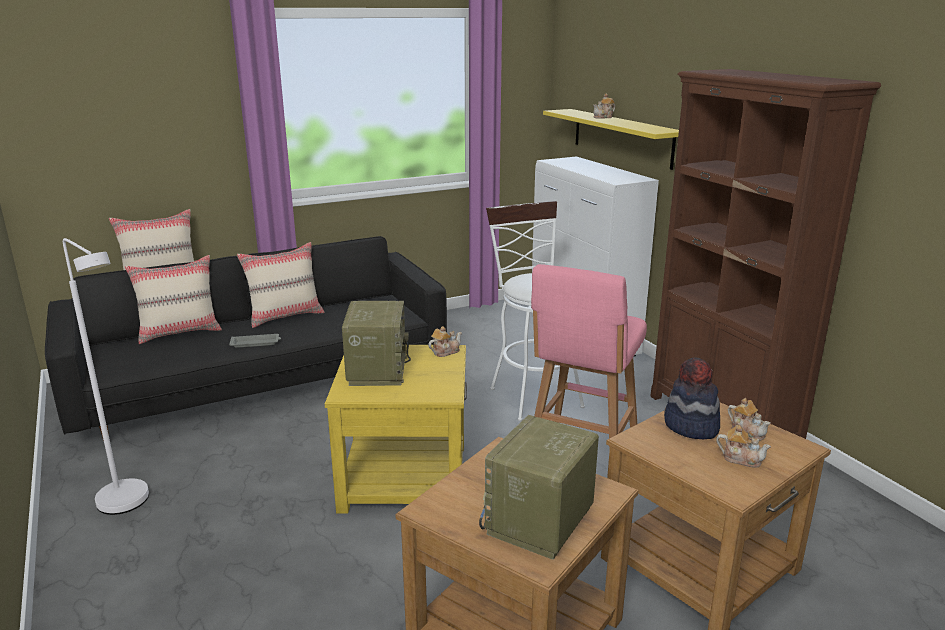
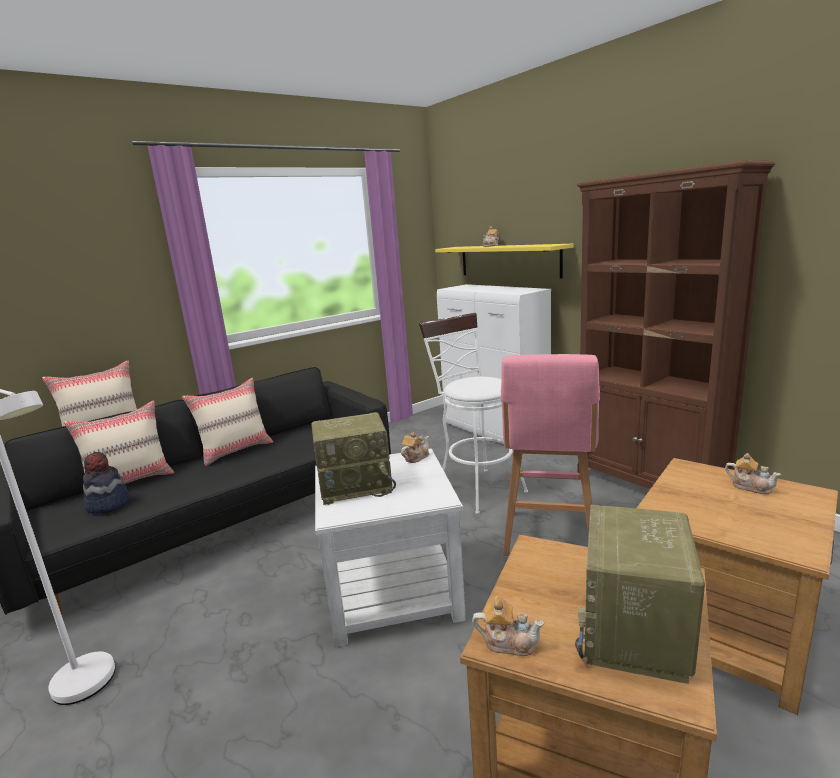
camera: 10 degrees left, 5 degrees down
(256, 343) = (213, 480): grey tray -> none
(377, 370) = (356, 485): radio -> radio turned 90 degrees clockwise
(405, 477) = (393, 590): yellow side table -> white side table
(690, 426) = (696, 490): hat -> hat (108, 504)
(741, 459) = (771, 514): teapot -> teapot (508, 642)

